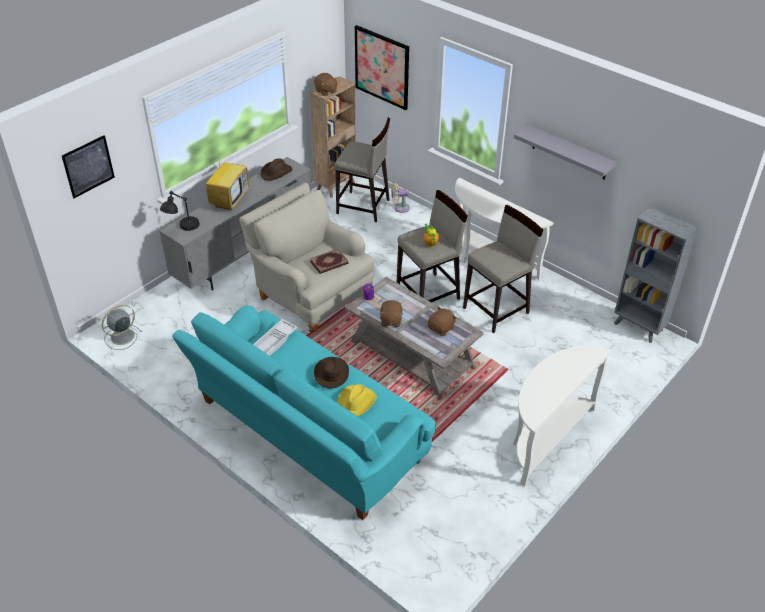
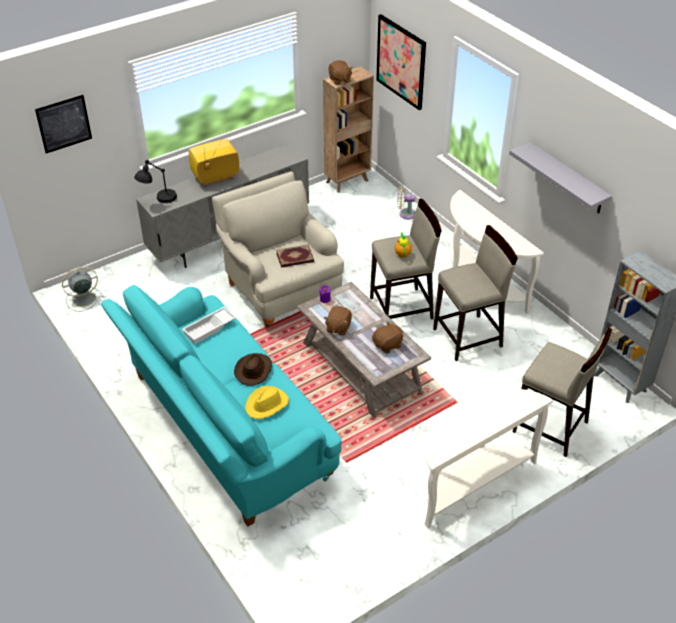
camera: 15 degrees right, 0 degrees up
(229, 200) = (215, 178): television -> television turned 150 degrees counterclockwise
(276, 172) = (272, 157): brown hat -> none
(363, 207) = (367, 207): beige stool -> beige stool (551, 427)

